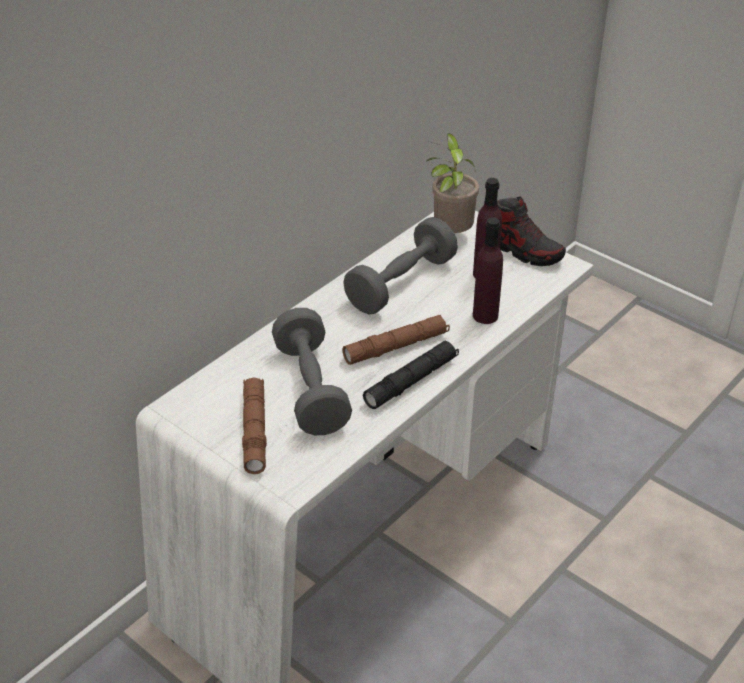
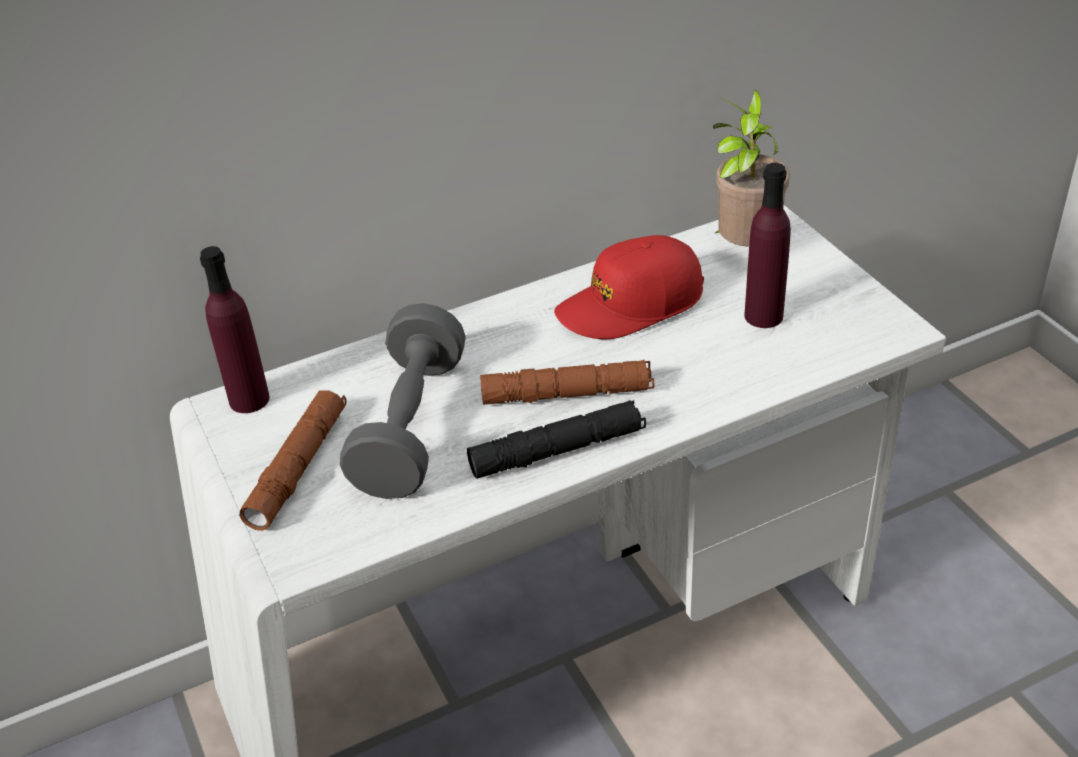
camera: 25 degrees right, 0 degrees up
(401, 283) = (630, 304): grey dumbbell -> red cap
(485, 315) = (727, 378): purple bottle -> purple bottle (249, 399)
(524, 250) = (844, 293): shoe -> none

